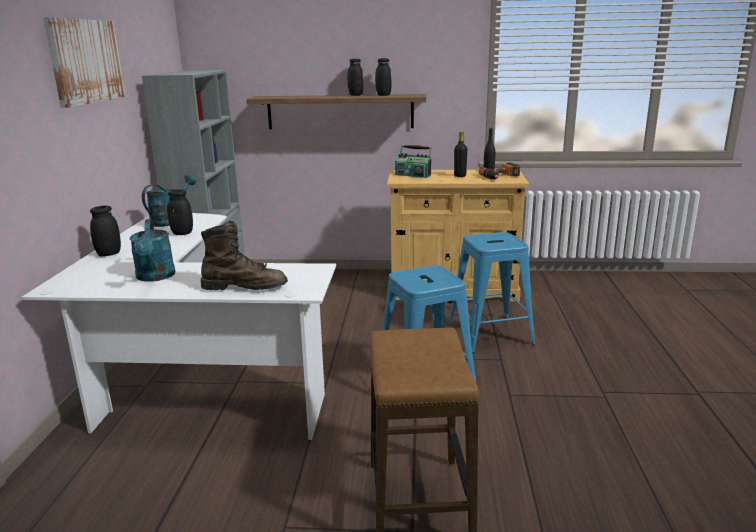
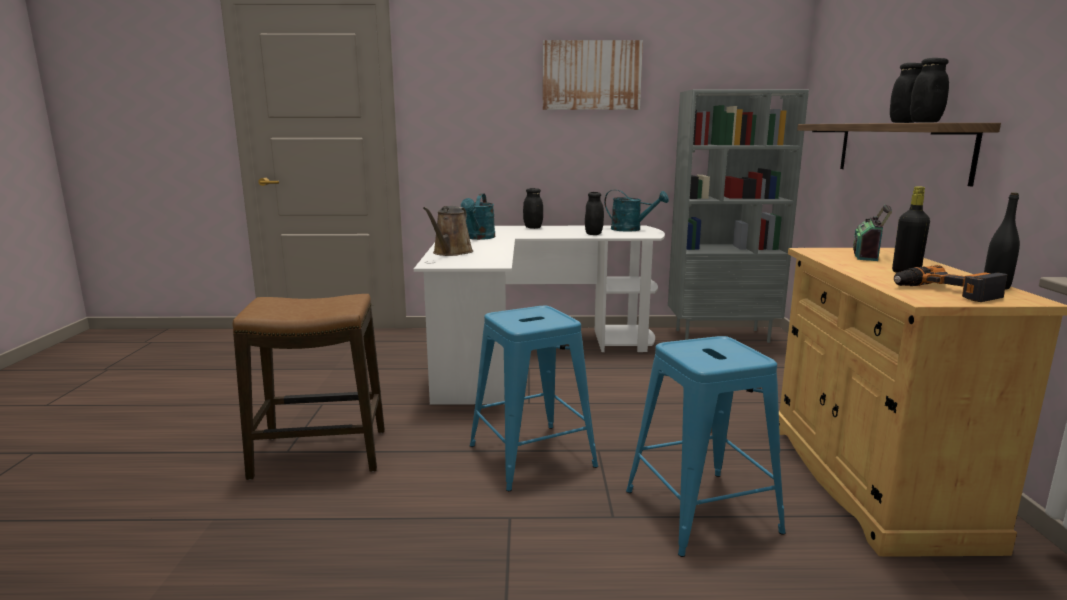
camera: 85 degrees right, 5 degrees down
(155, 277) = (478, 238): turquoise watering can -> turquoise watering can turned 60 degrees counterclockwise
(245, 287) = (451, 253): brown boot -> brown watering can

